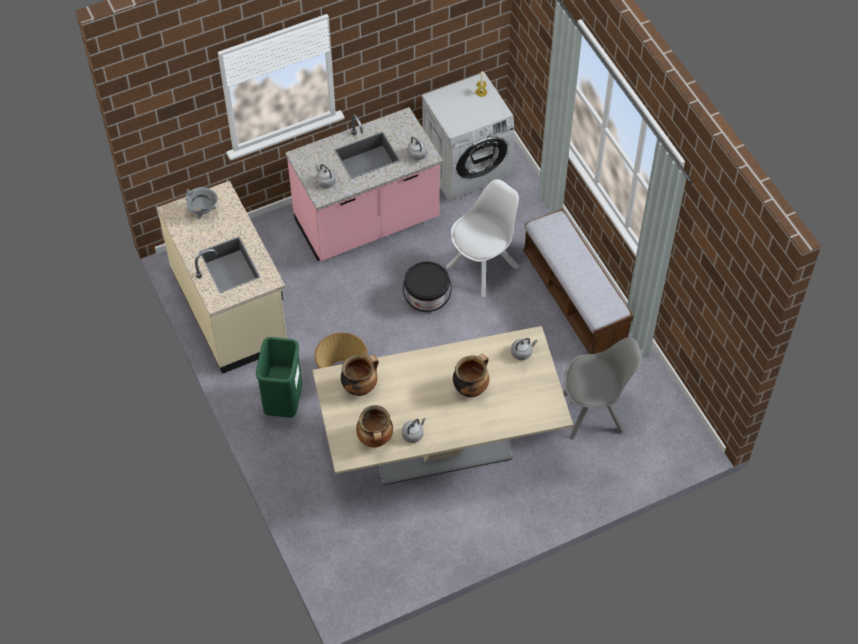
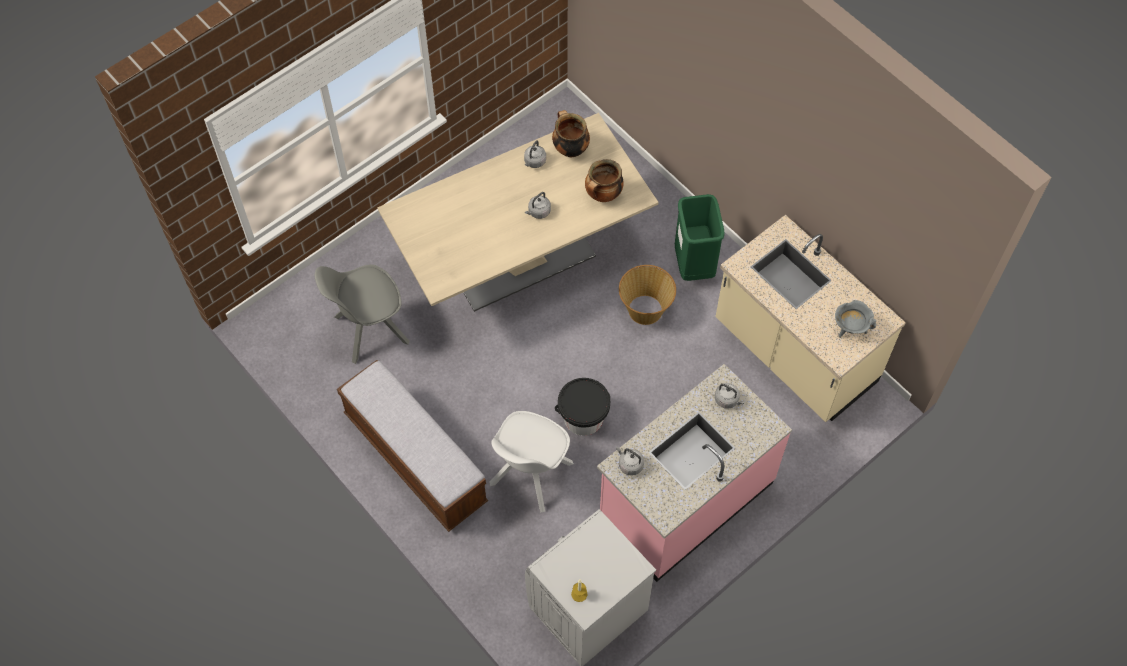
camera: 165 degrees right, 5 degrees up
(470, 388) = (490, 219): cooking pot -> none
(522, 352) = (445, 268): grey kettle -> grey kettle (538, 212)

